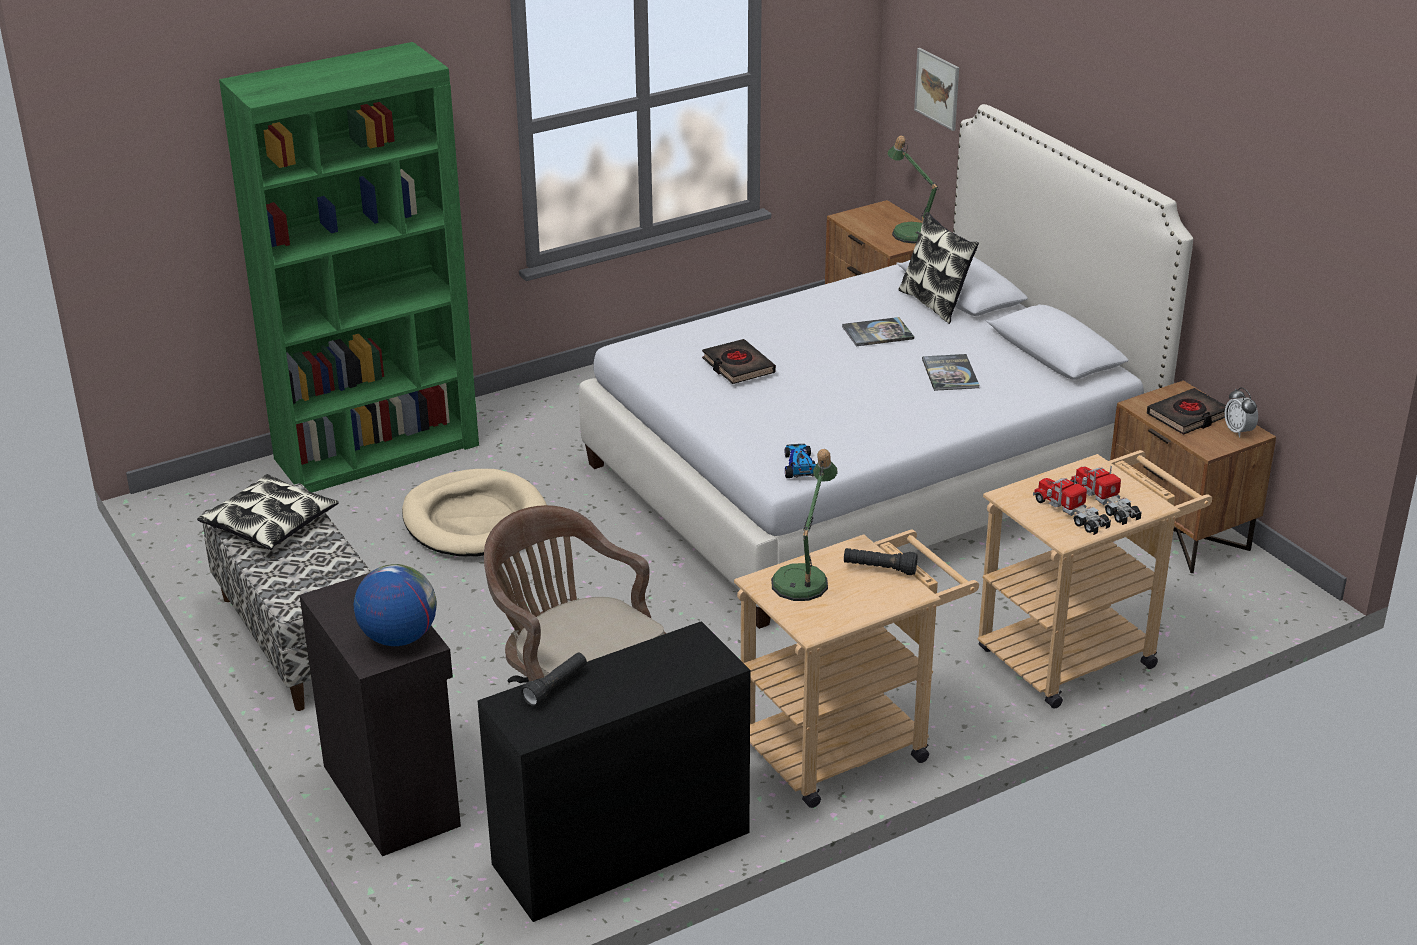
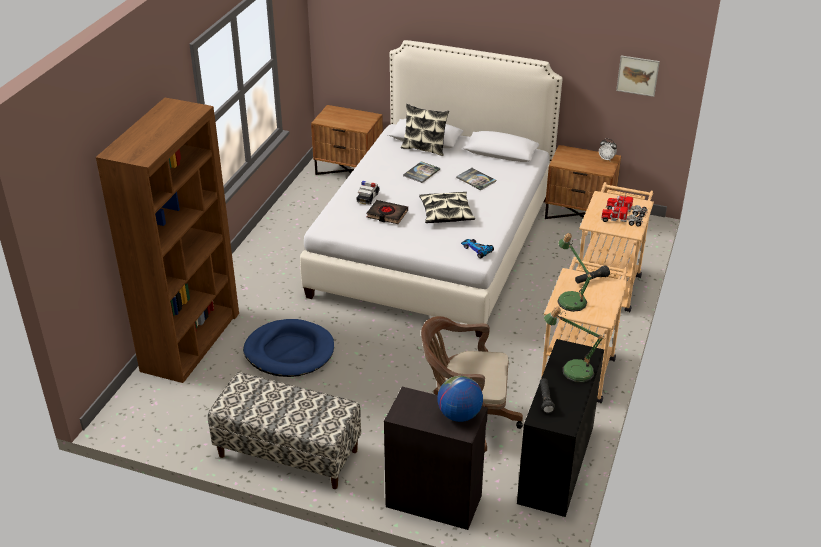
camera: 40 degrees left, 5 degrees up
(270, 524) = (254, 400): pillow -> pillow (446, 213)
(378, 452) = (191, 341): green bookcase -> brown bookcase
(475, 520) = (289, 351): beige dog bed -> blue dog bed
(746, 335) = (368, 197): none -> toy car
(909, 231) = (359, 117): table lamp -> table lamp (572, 369)
(937, 88) = (359, 38): picture -> picture (637, 75)
(1188, 416) = (581, 160): black book -> none

